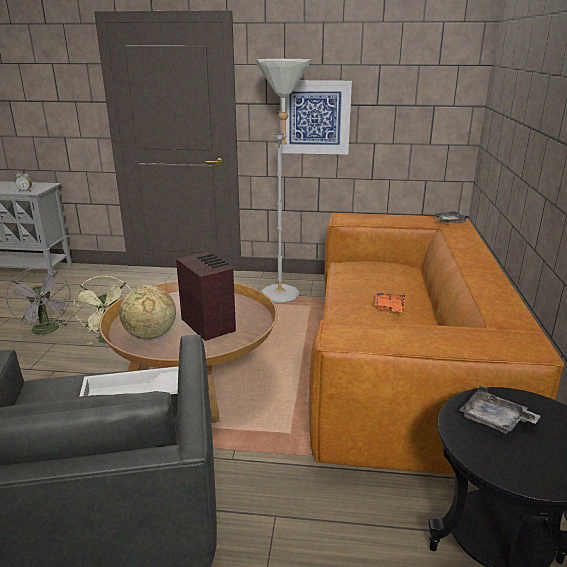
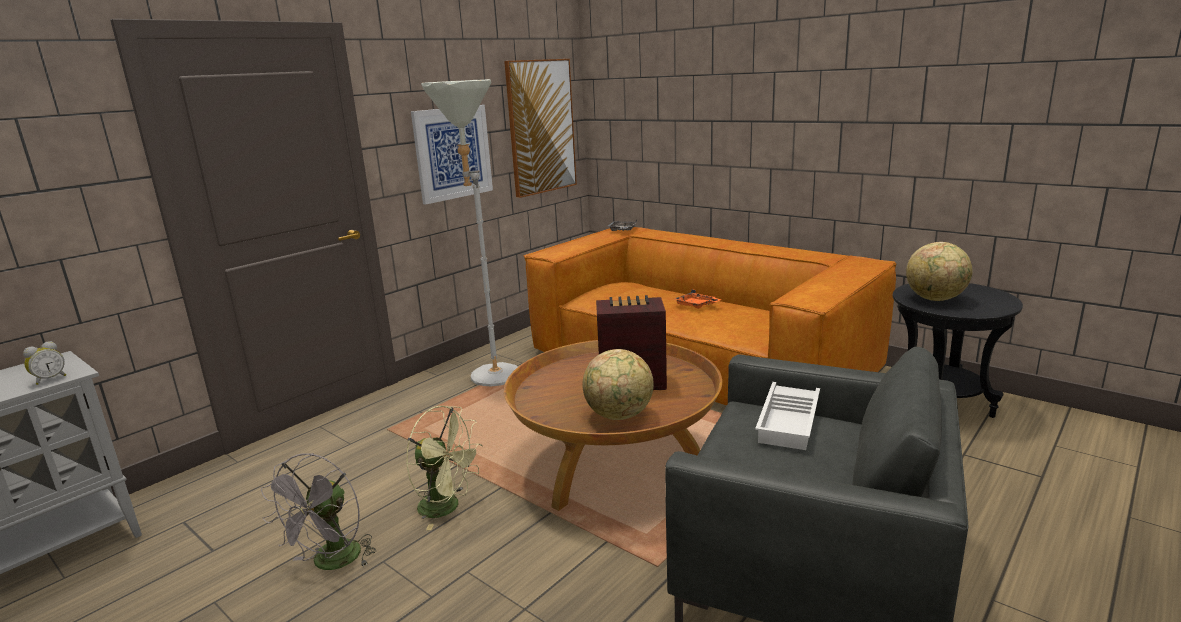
camera: 55 degrees left, 5 degrees down
(48, 331) = (332, 563): grey fan -> grey fan turned 105 degrees clockwise
(420, 107) = (541, 127): none -> picture
(495, 420) = (935, 299): grey tray -> globe

